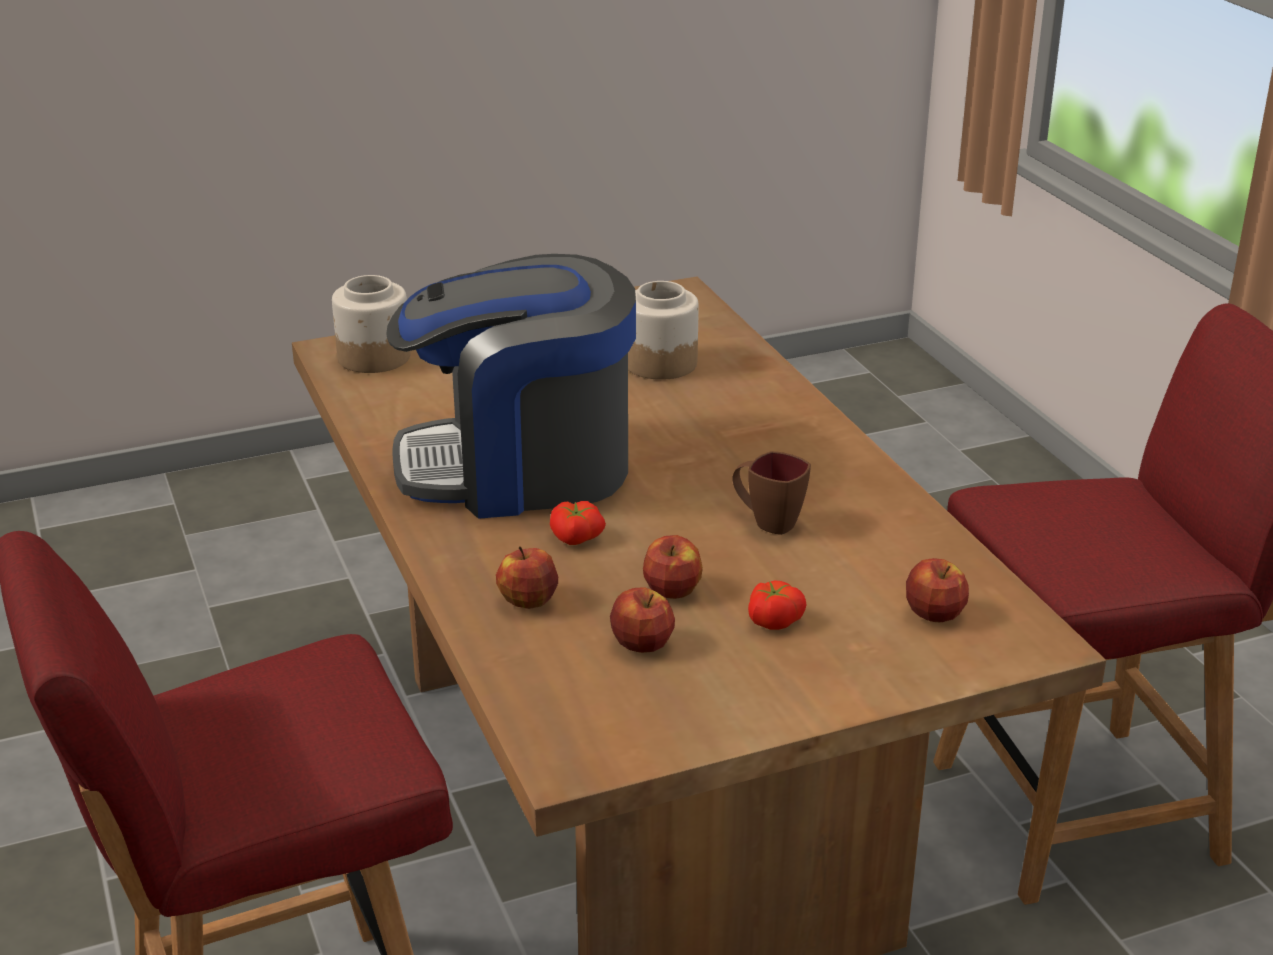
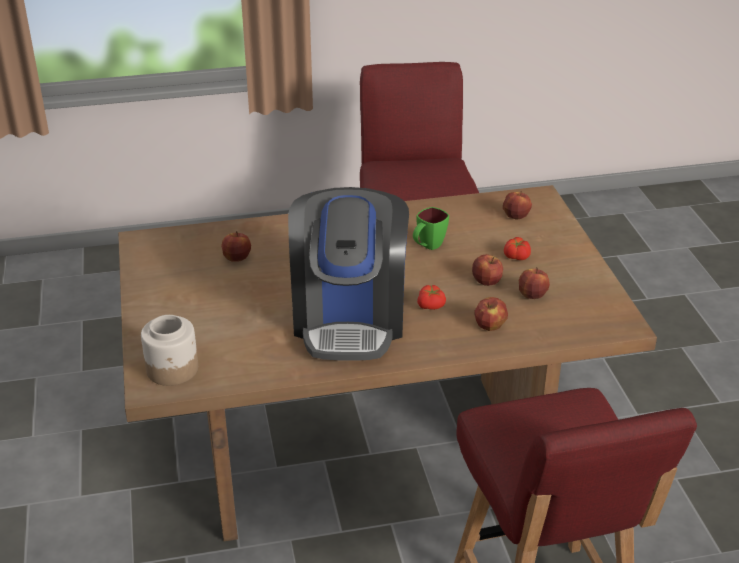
camera: 80 degrees left, 5 degrees up
(660, 363) = (236, 258): jar -> apple
(767, 522) = (427, 247): brown mug -> green mug

